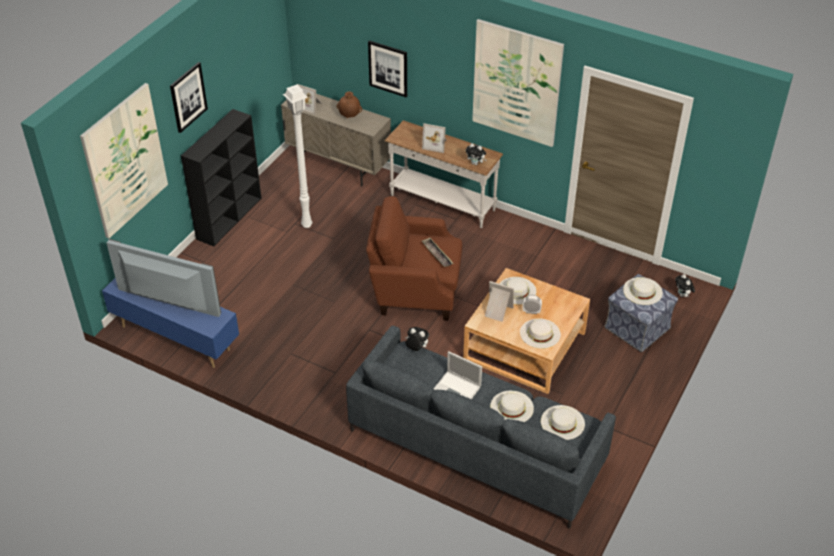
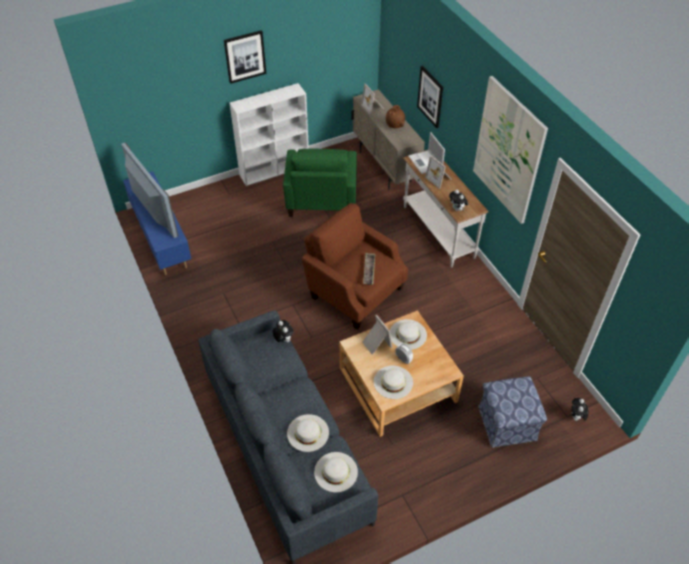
camera: 35 degrees right, 5 degrees up
(125, 161) = (162, 87): picture -> none
(229, 218) = (275, 170): black bookcase -> white bookcase
(306, 225) = (321, 201): white floor lamp -> green armchair
(457, 389) = (281, 391): laptop -> laptop (425, 162)
(642, 291) = (517, 394): white hat -> none

